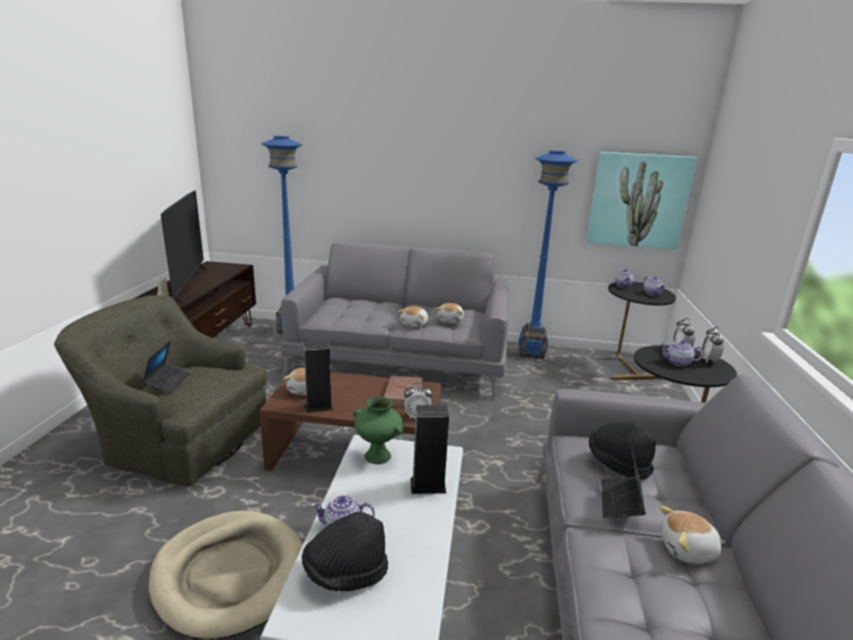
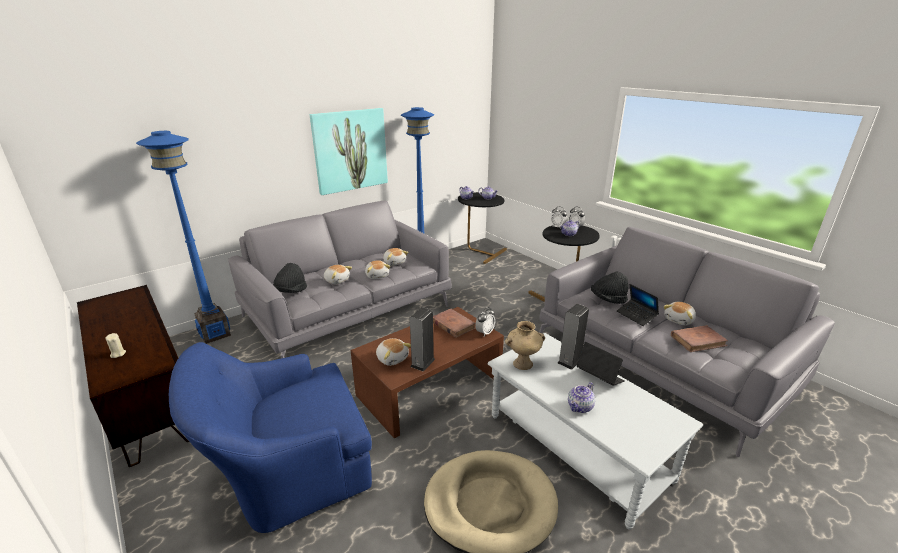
camera: 45 degrees left, 5 degrees up
(168, 382) = (289, 417): laptop -> laptop (599, 377)
(179, 440) = (288, 471): green armchair -> blue armchair
(189, 285) = (122, 332): television -> none
(345, 572) = (620, 423): black hat -> black hat (290, 292)
(377, 314) = (337, 280): none -> plush toy
(378, 456) = (523, 363): green vase -> beige vase
(638, 200) = (459, 135): picture -> picture (350, 150)
(656, 589) = (698, 341): none -> brown book

